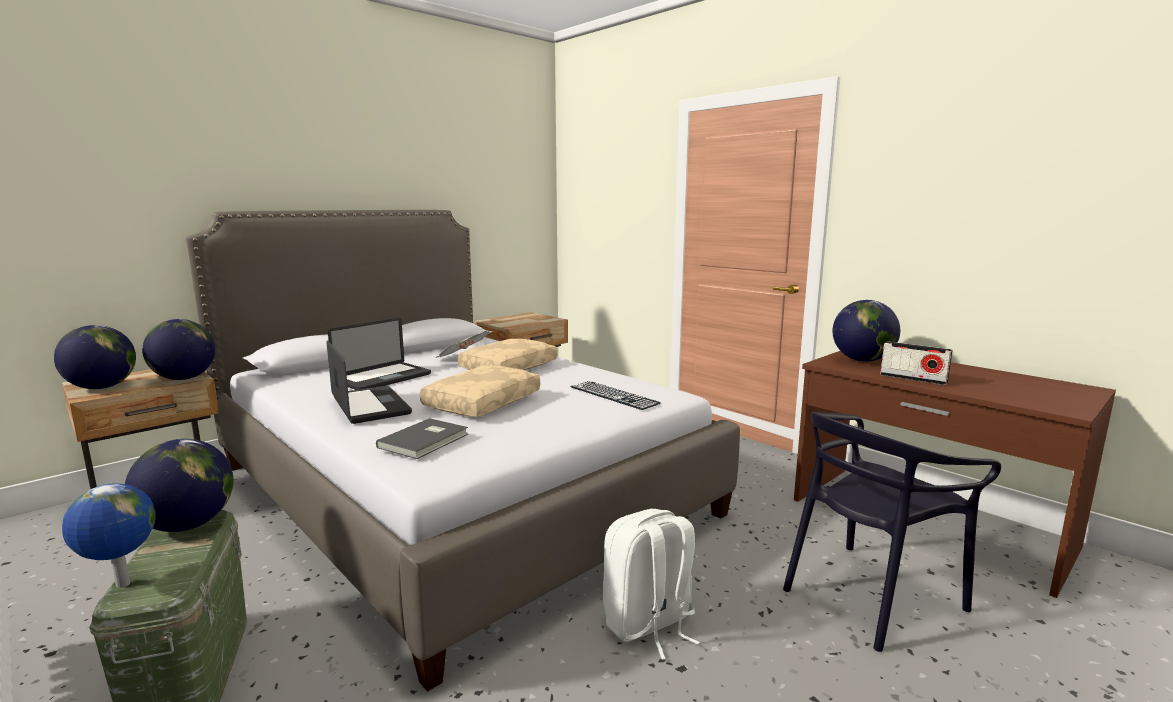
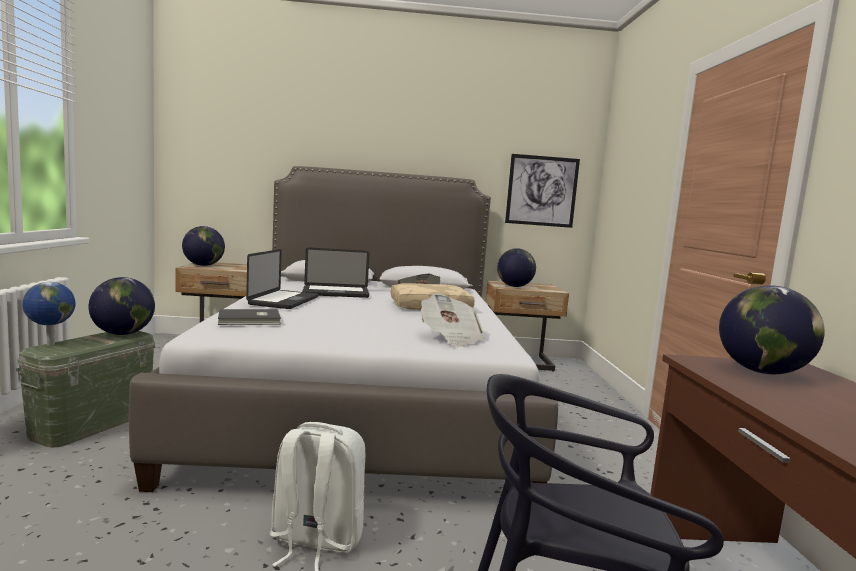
camera: 40 degrees right, 5 degrees down
(184, 378) = (242, 269): globe -> globe (514, 286)
(482, 402) = (348, 316): beige pillow -> none
(509, 215) = (542, 191): none -> picture
(613, 395) = (450, 338): keyboard -> newspaper
(913, 379) = (775, 400): radio -> none

